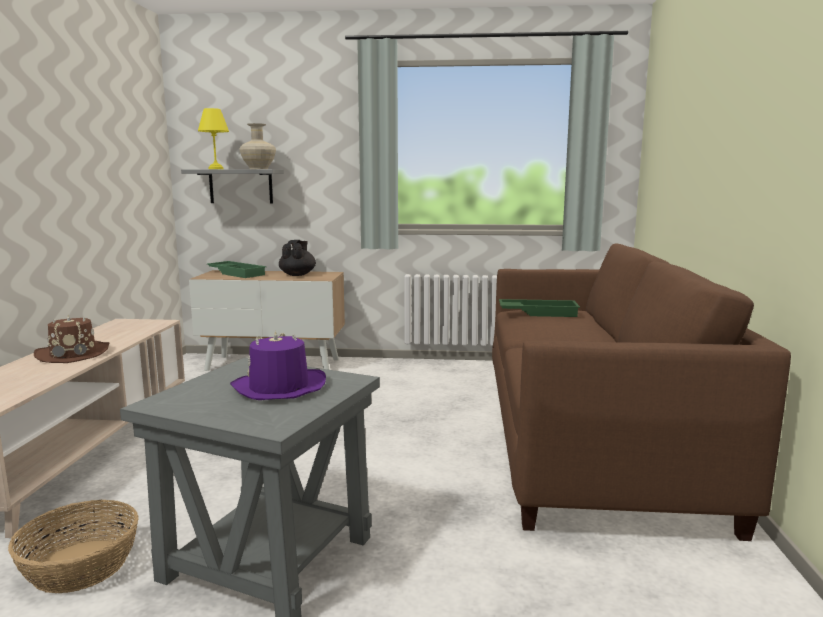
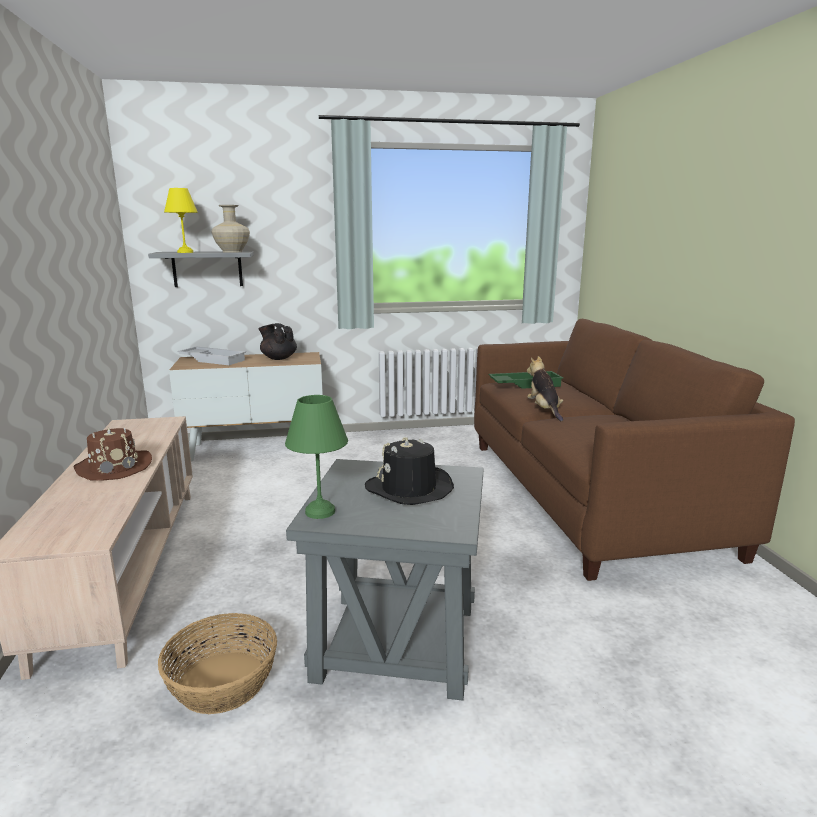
camera: 15 degrees left, 5 degrees up
(167, 398) = (319, 512): none -> green table lamp
(237, 273) = (213, 359): green tray -> white tray
(279, 387) = (409, 488): purple hat -> black hat
(298, 275) = (278, 358): black teapot -> black teapot turned 45 degrees counterclockwise
(535, 338) = (544, 410): none -> plush toy

